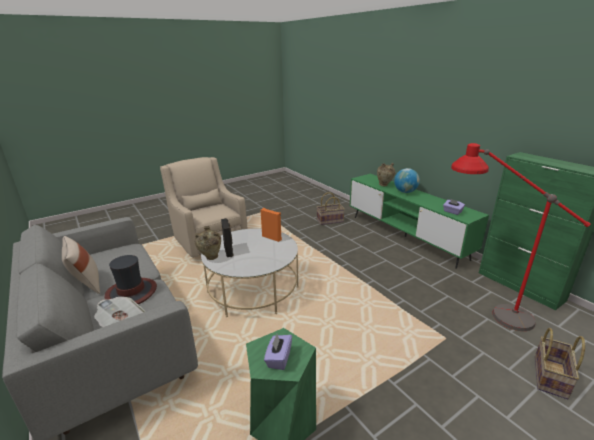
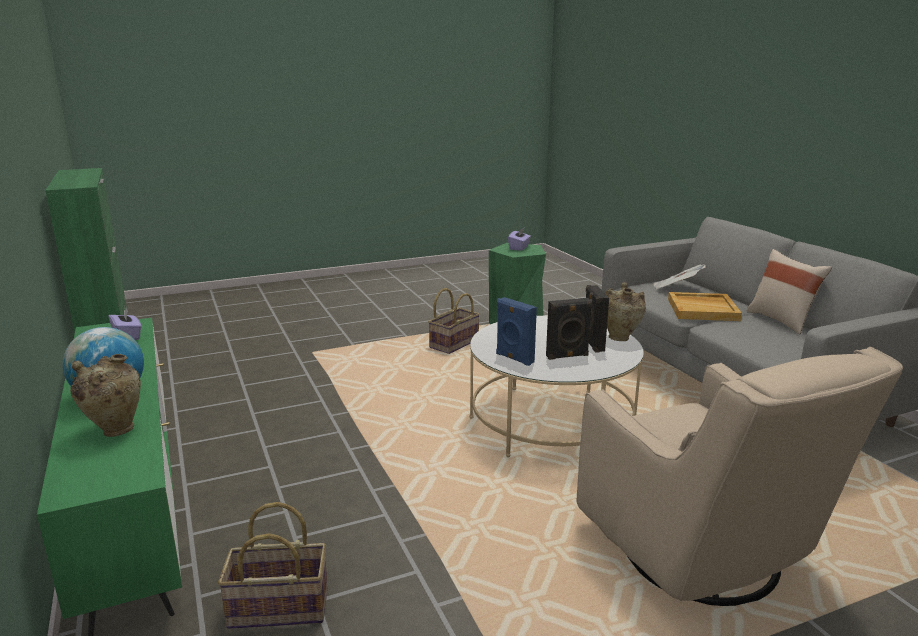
camera: 170 degrees left, 5 degrees down
(131, 293) = (703, 309): hat -> beige tray
(245, 242) = (567, 356): none -> black speaker
(272, 237) = (514, 358): orange speaker -> blue speaker
(483, 309) = (221, 368): red floor lamp -> none
(551, 377) = (255, 326): basket -> basket (453, 343)

